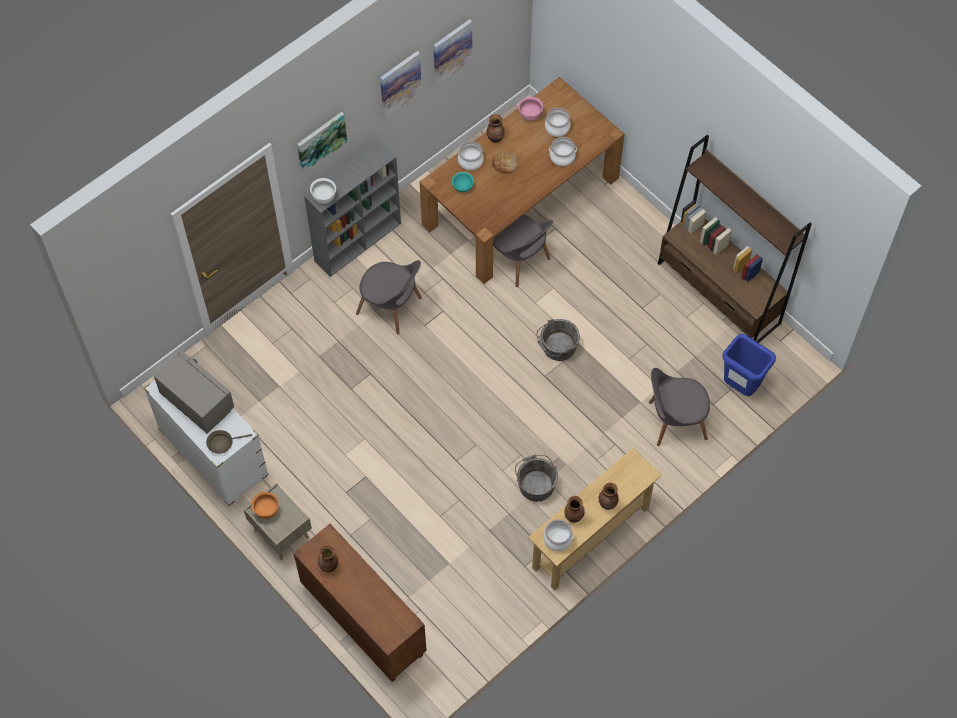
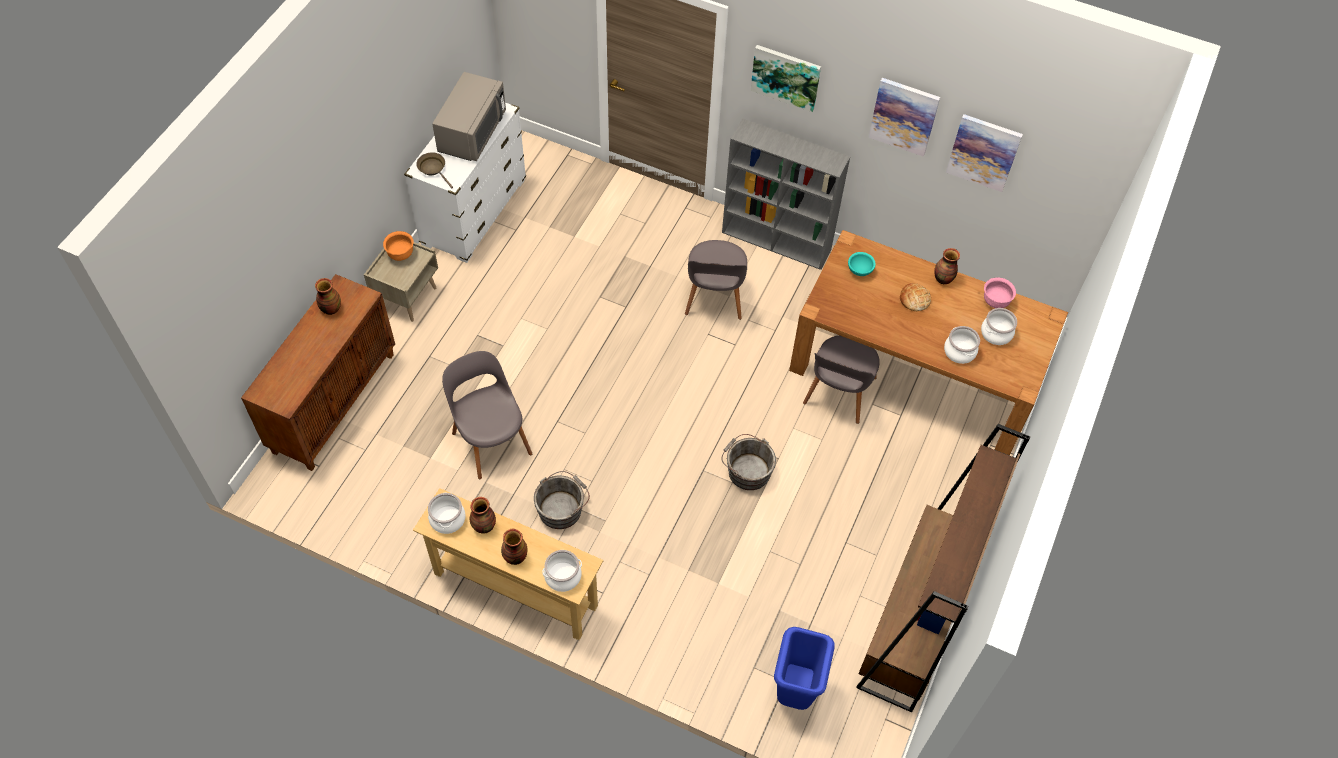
camera: 65 degrees right, 5 degrees down
(324, 197) = (750, 134): white bowl -> none
(470, 161) = (897, 266): cooking pot -> cooking pot (562, 576)
(674, 421) = (710, 630): grey chair -> grey chair (490, 440)

